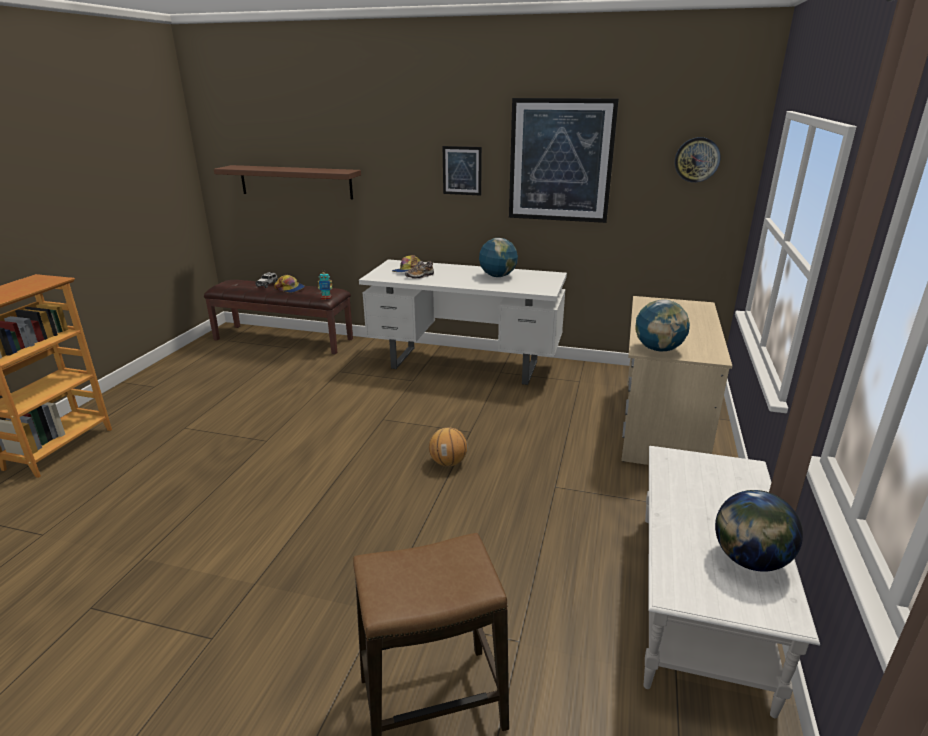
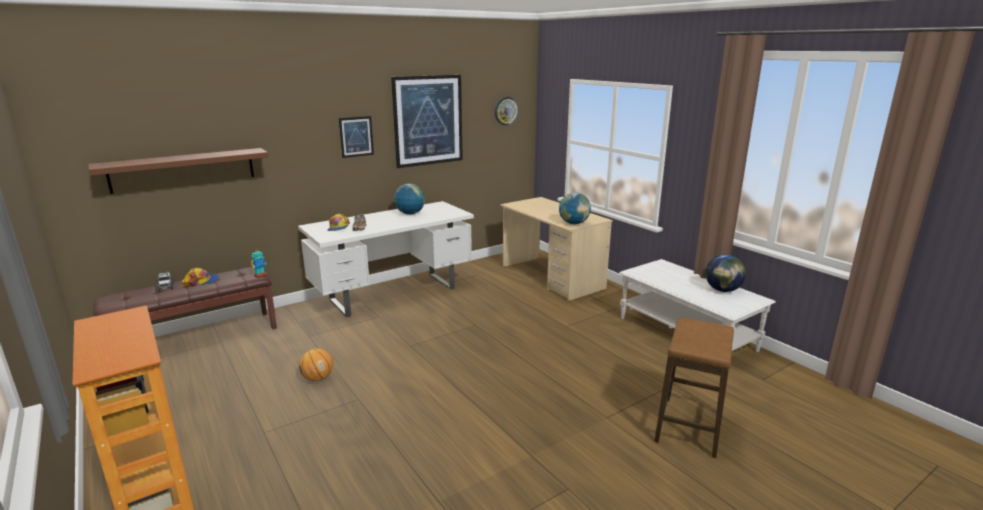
camera: 50 degrees left, 5 degrees down
(448, 462) = (498, 344): basketball -> basketball (317, 378)

